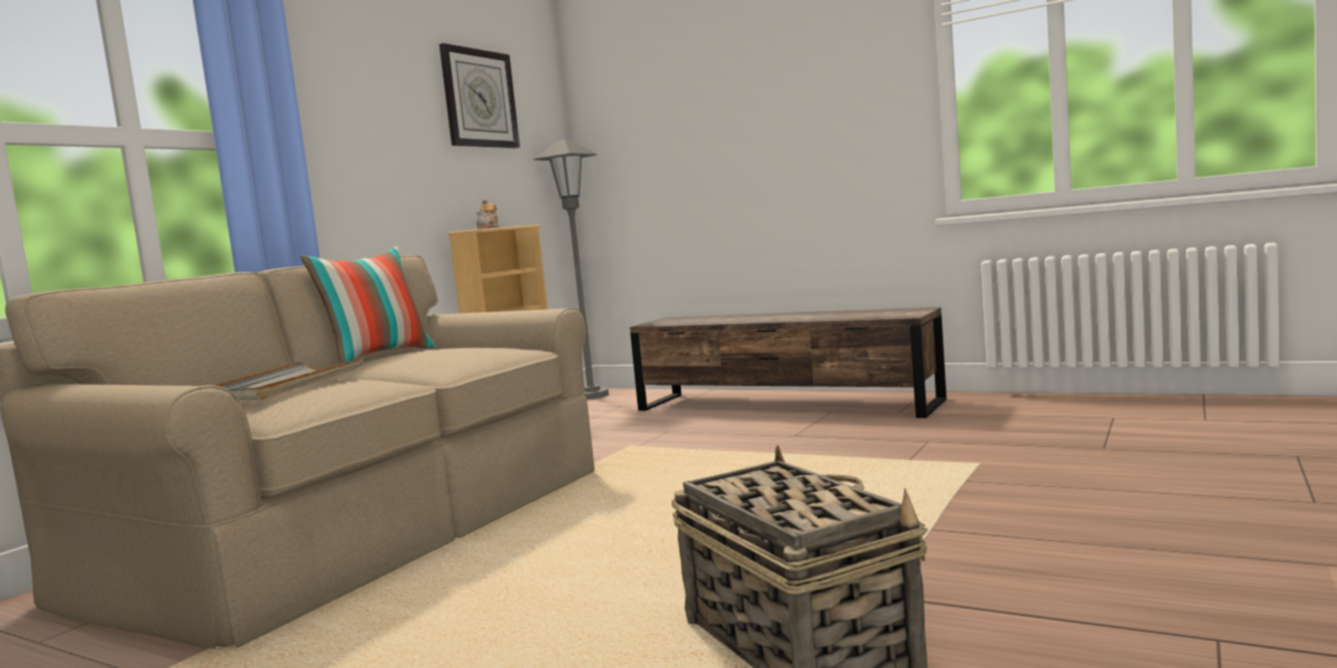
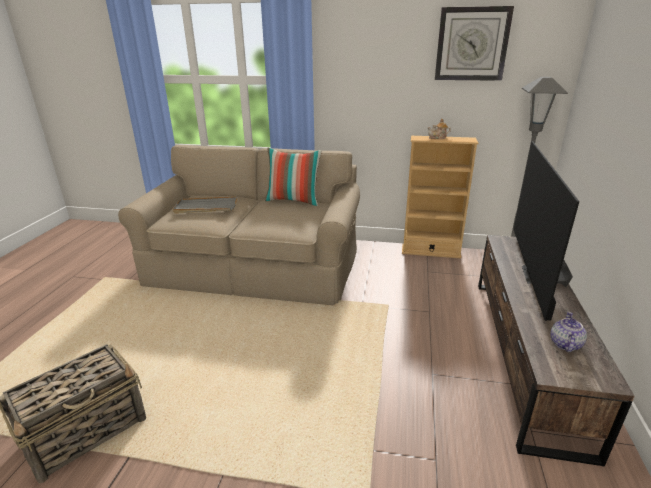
camera: 70 degrees right, 20 degrees up
(744, 317) = (537, 276): none -> television
(866, 314) = (564, 343): none -> teapot

